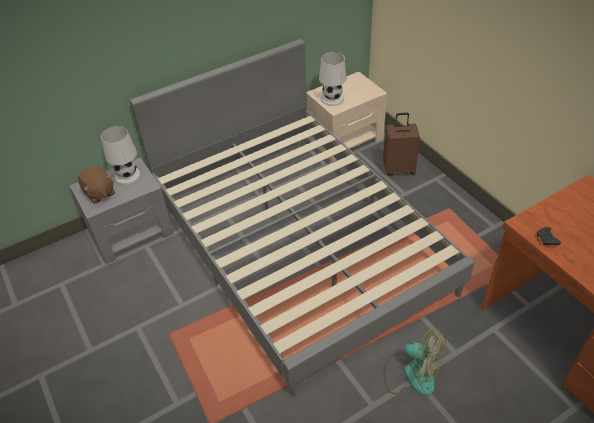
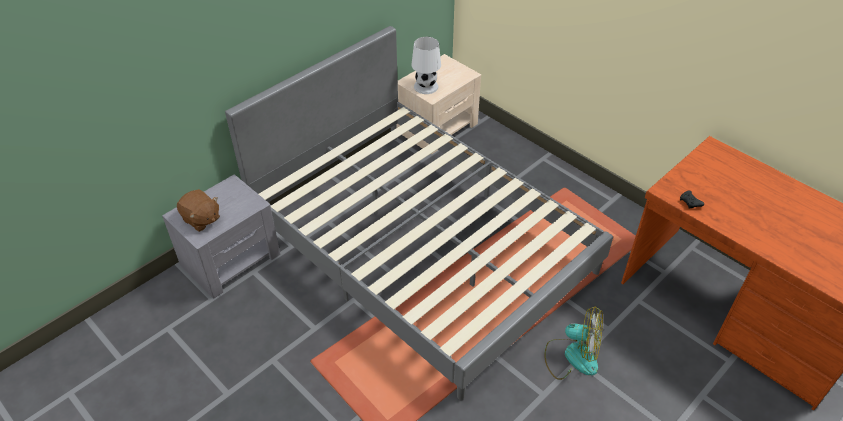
camera: 15 degrees left, 0 degrees up
(127, 175) = (227, 196): white table lamp -> none
(398, 169) = (502, 153): brown suitcase -> none

